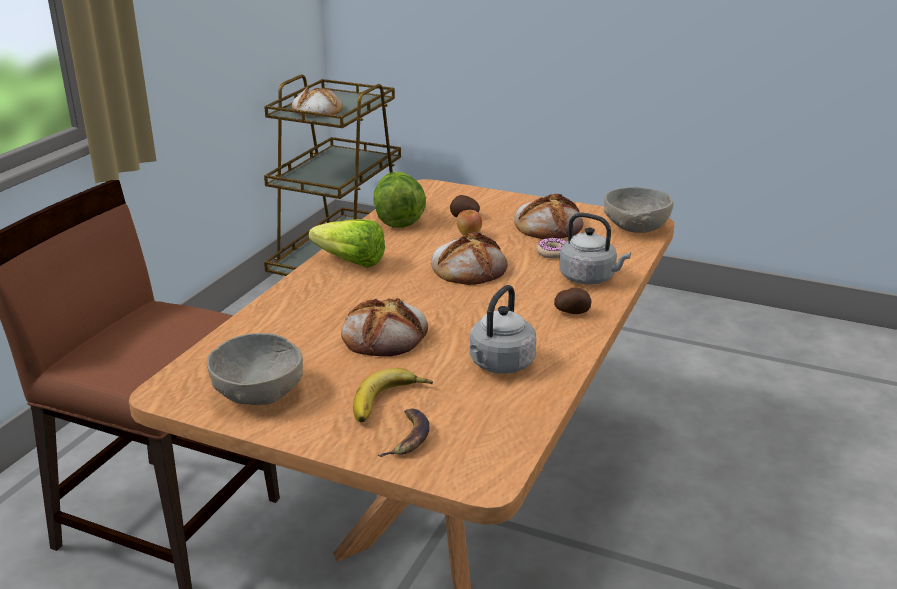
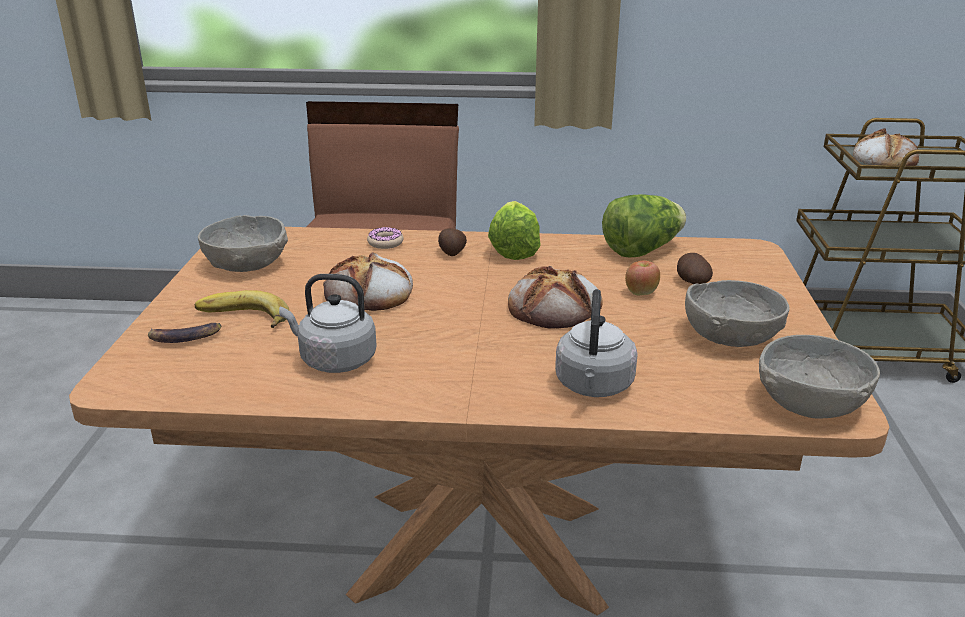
camera: 70 degrees right, 0 degrees up
(548, 225) = (730, 336): bread -> grey bowl
(552, 253) = (646, 350): donut -> donut (385, 243)
(572, 312) = (486, 386): potato -> potato (452, 253)

